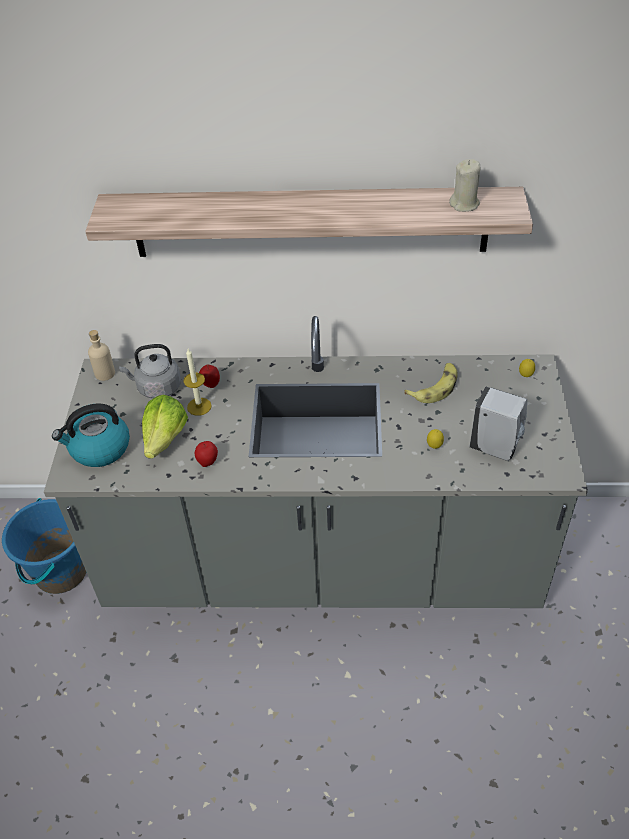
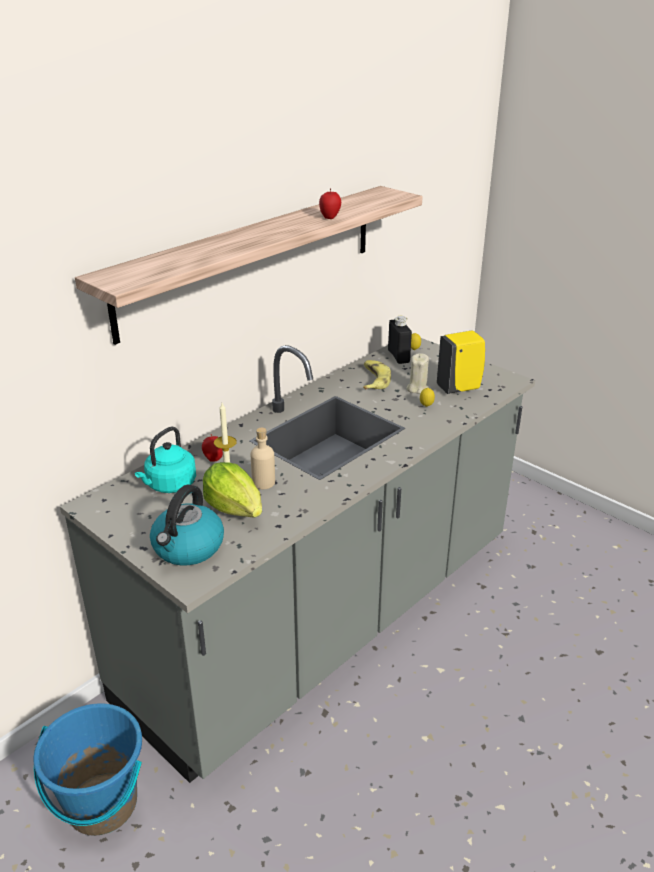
camera: 50 degrees left, 15 degrees down
(105, 373) = (101, 503): beige bottle -> beige bottle (263, 482)
(157, 388) = (169, 485): grey kettle -> turquoise kettle
(208, 462) = (295, 500): apple -> apple (330, 217)
(464, 204) = (367, 200): beige candle -> beige candle (417, 388)
(496, 448) = (459, 388): white soap dispenser -> yellow soap dispenser
(499, 374) = (398, 356): none -> black bottle

